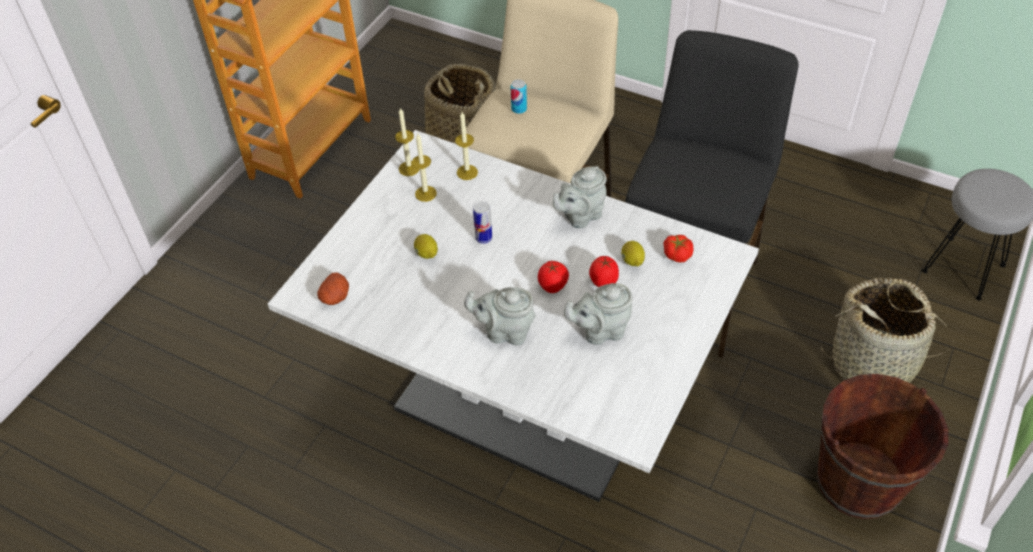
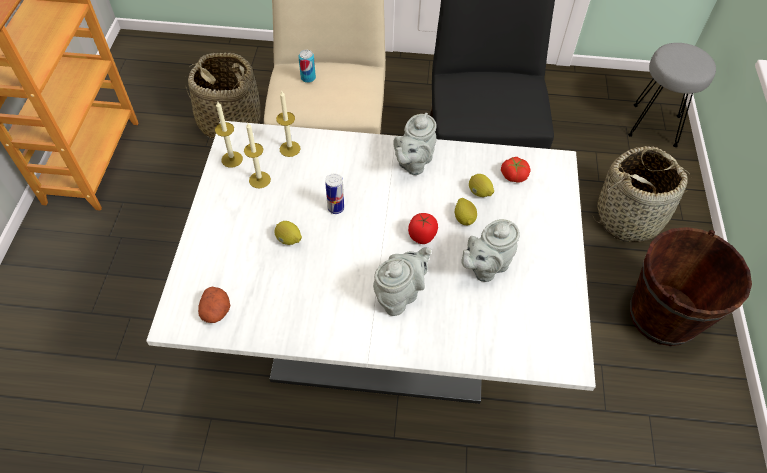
camera: 25 degrees left, 5 degrees up
(504, 331) = (400, 295): grey teapot -> grey teapot turned 150 degrees clockwise
(603, 281) = (464, 218): tomato -> lemon

